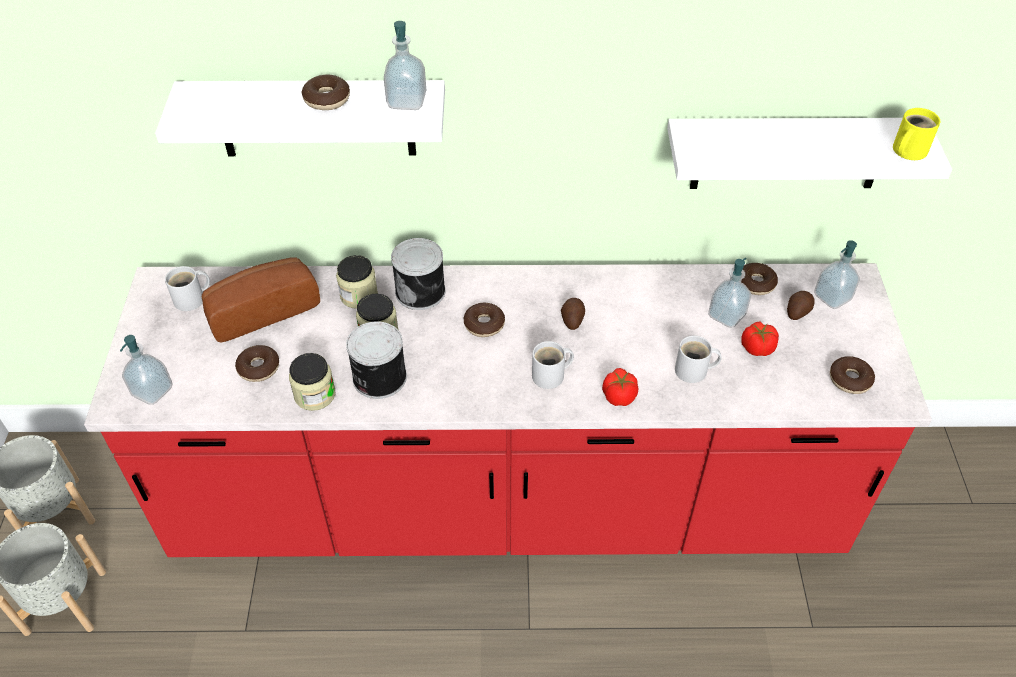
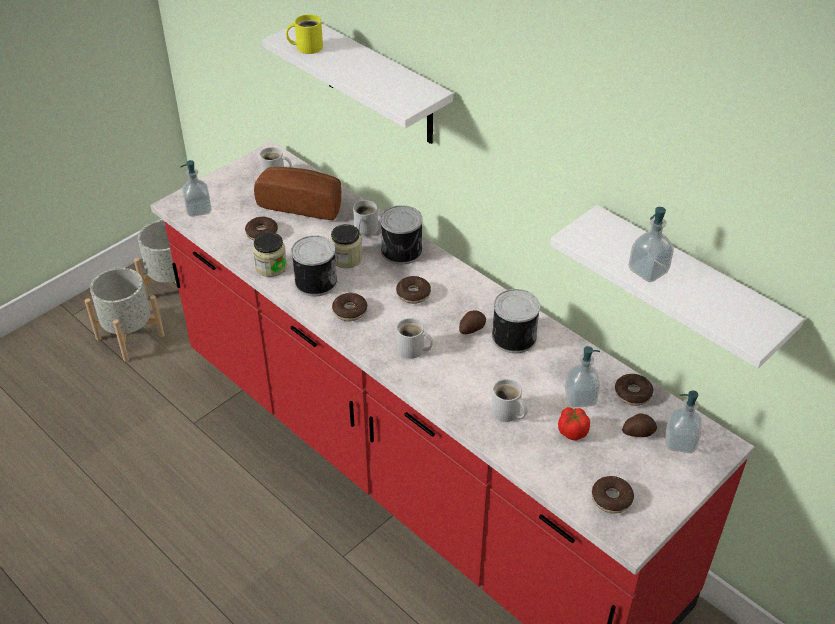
camera: 45 degrees right, 5 degrees down
(327, 99) = (370, 68): donut -> donut (350, 311)
(359, 295) = (364, 230): jar -> white mug
(406, 101) = (412, 92): soap dispenser -> soap dispenser (648, 271)
(613, 302) = (512, 336): none -> can
(619, 396) = (438, 391): tomato -> none
(907, 151) = (743, 327): yellow mug -> yellow mug (307, 47)

